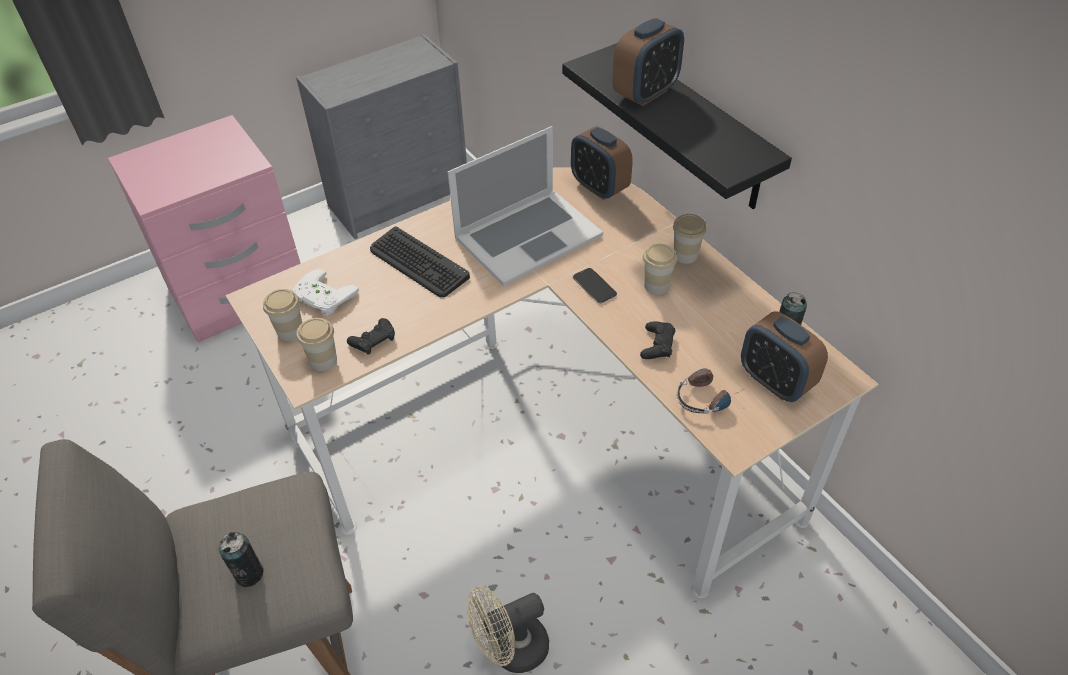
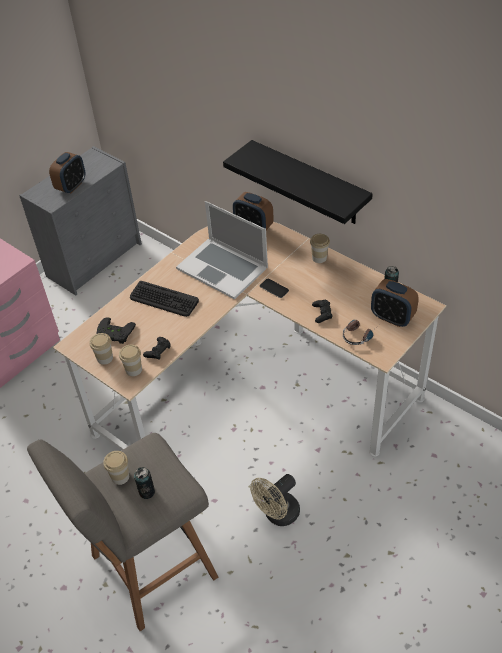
camera: 15 degrees left, 0 degrees up
(322, 297) = (114, 334): white game controller -> black game controller
(527, 236) = (222, 267): laptop -> laptop turned 90 degrees clockwise
(645, 93) = (279, 170): alarm clock -> alarm clock (71, 186)
(656, 285) = (309, 280): cup -> cup (120, 477)

